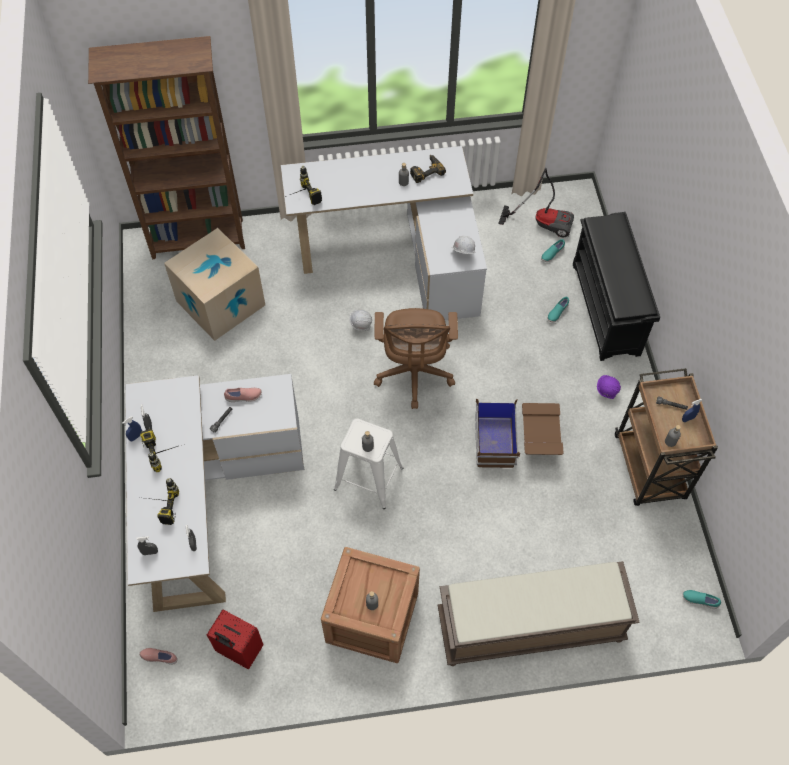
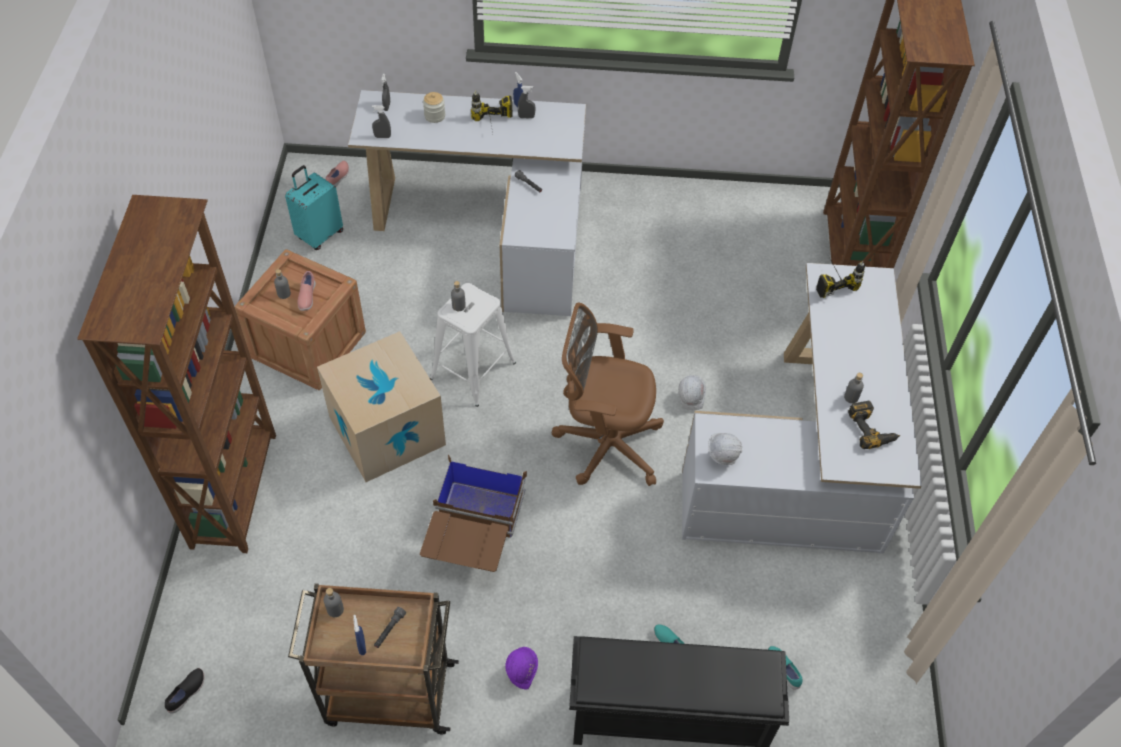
camera: 100 degrees right, 5 degrees down
(158, 505) = (434, 116): power drill -> jar
(220, 303) = (748, 266): cardboard box -> cardboard box (387, 431)
(239, 651) = (319, 235): red suitcase -> turquoise suitcase
(244, 397) = (553, 205): pink shoe -> pink shoe (307, 297)
(529, 627) = (236, 489): brown bench -> brown bookcase
(543, 222) = (850, 674): vacuum cleaner -> none
(699, 600) = (187, 693): turquoise shoe -> black shoe

